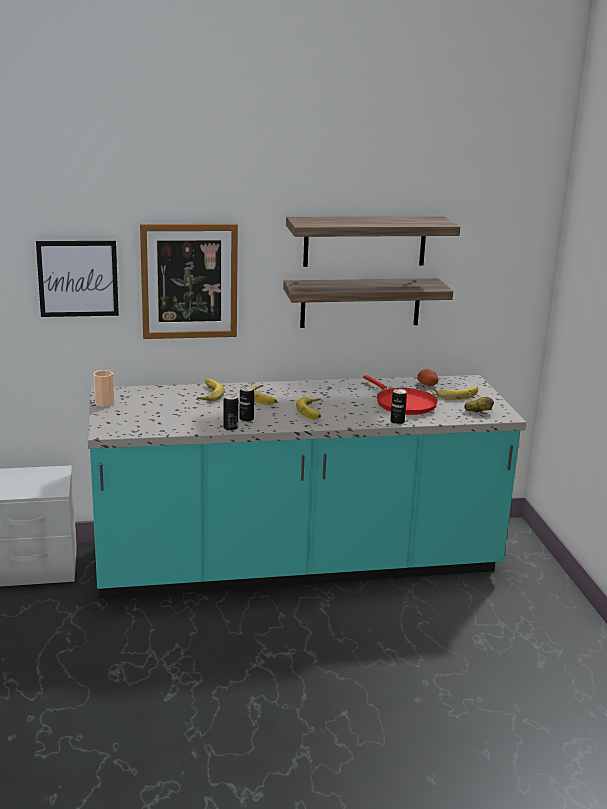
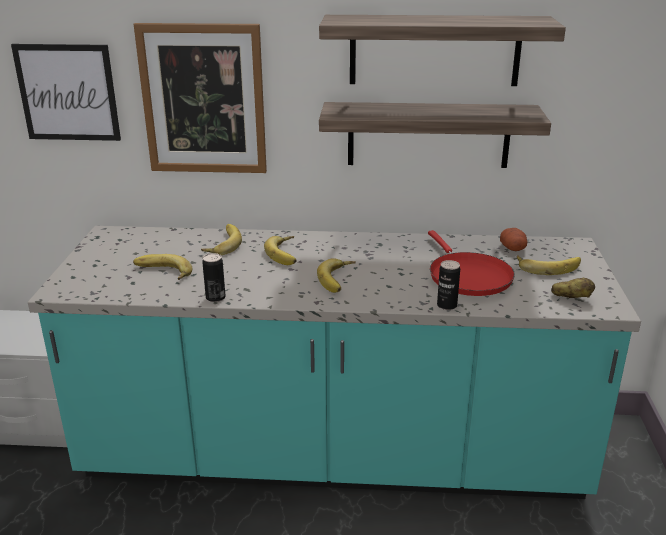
camera: 15 degrees right, 5 degrees up
(104, 403) = (91, 249): cup -> none
(176, 415) = (162, 272): none -> banana
(246, 419) = (245, 285): can -> none

